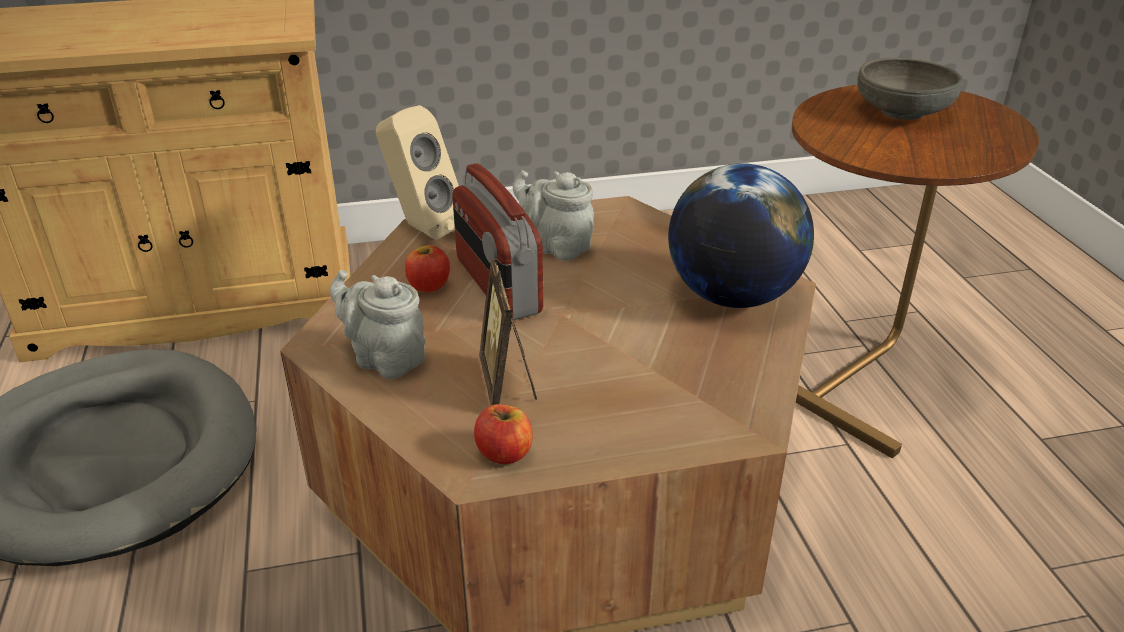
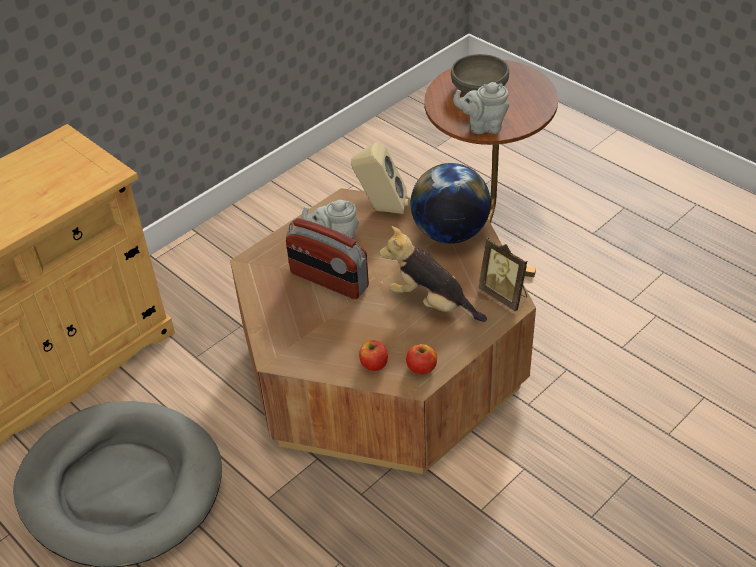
camera: 30 degrees left, 10 degrees up
(385, 359) = (316, 349): grey teapot -> grey teapot (483, 127)
(421, 228) = (247, 262): beige speaker -> beige speaker (381, 210)
(428, 286) = (292, 297): apple -> apple (374, 364)
(508, 383) = (389, 333): picture frame -> picture frame (504, 295)
(614, 372) = (432, 303): none -> plush toy

